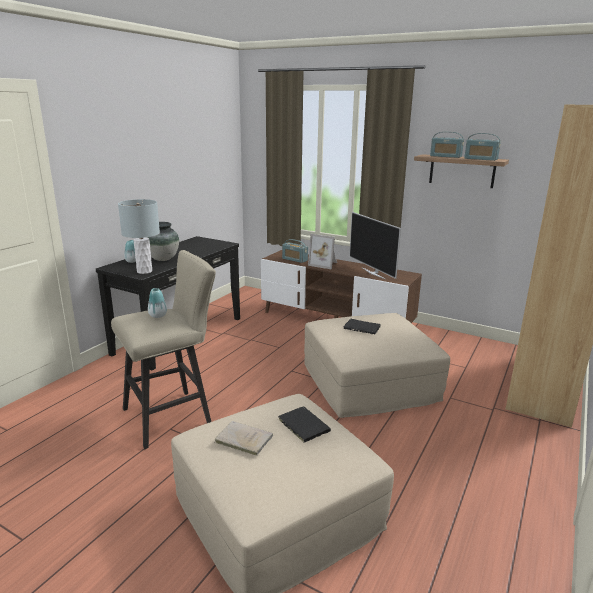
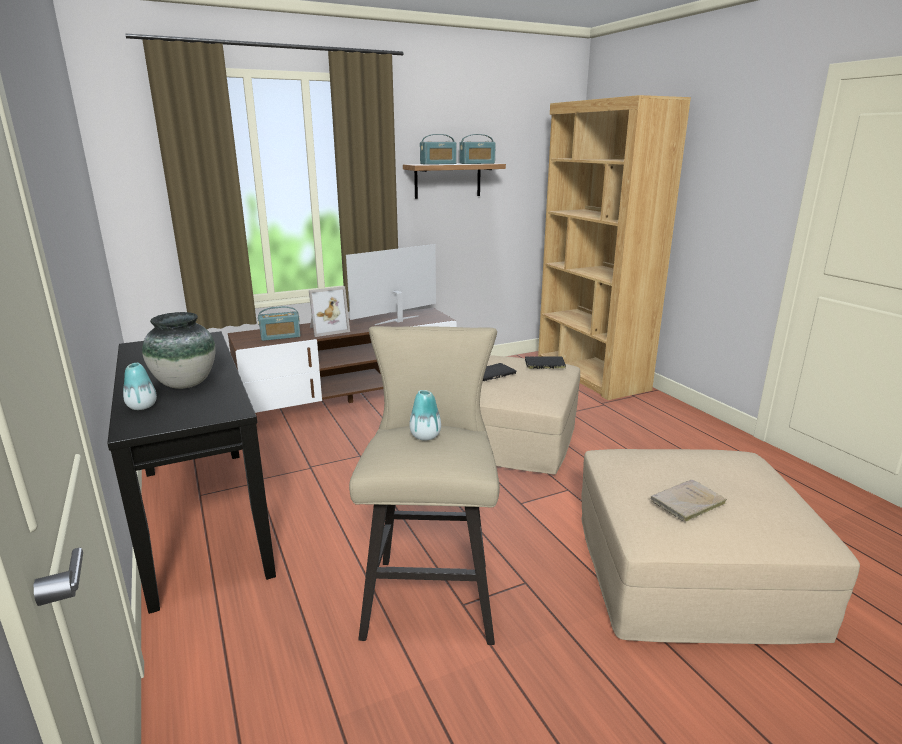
camera: 55 degrees left, 0 degrees up
(144, 271) = (219, 407): grey table lamp -> none
(302, 425) = (674, 462): black book -> black book (543, 364)
(373, 273) = (397, 320): television -> television turned 135 degrees clockwise

